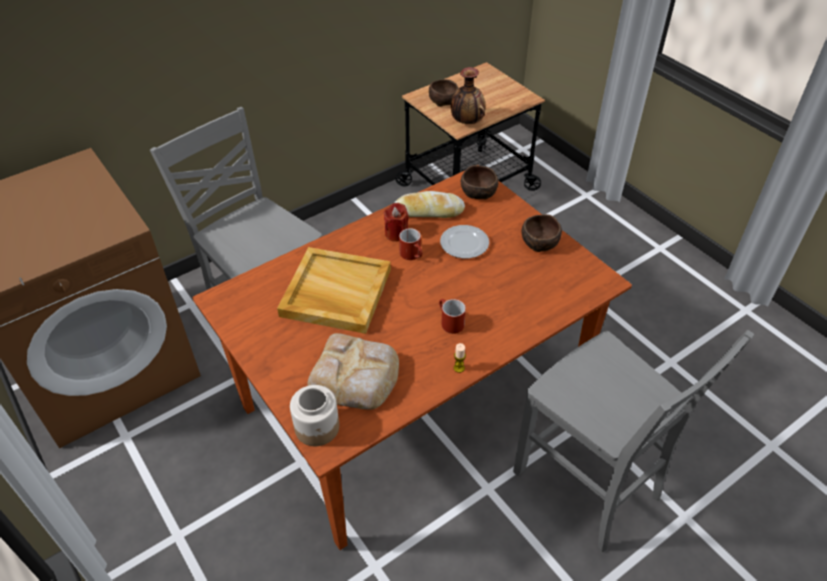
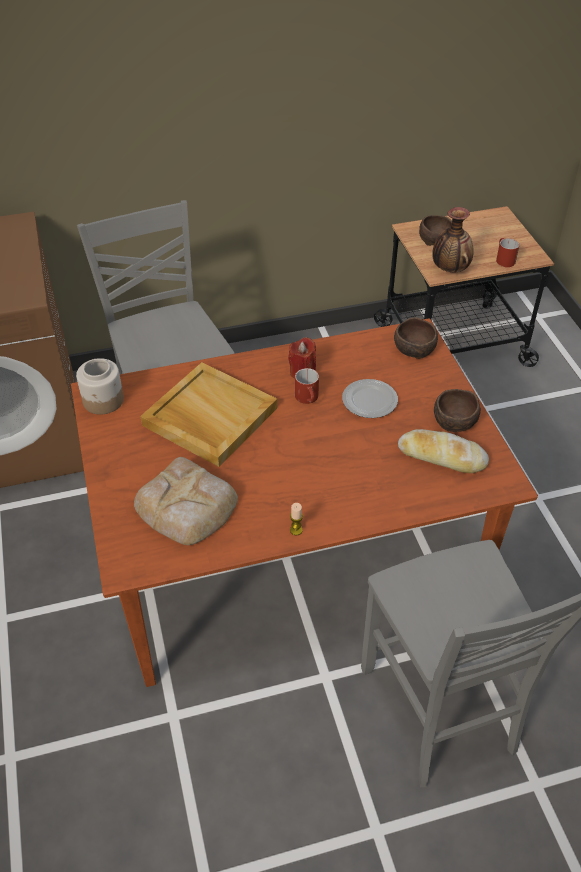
camera: 20 degrees right, 0 degrees up
(317, 427) = (124, 547): jar -> jar (103, 400)
(428, 211) = (348, 356): bread -> bread (441, 456)
(449, 322) = (310, 479): red mug -> red mug (503, 259)

